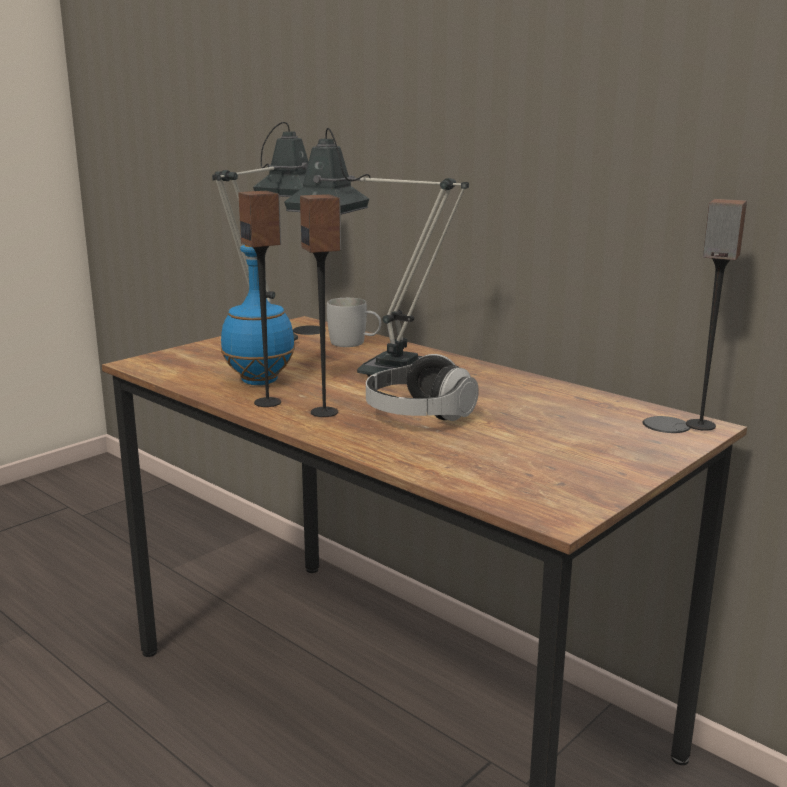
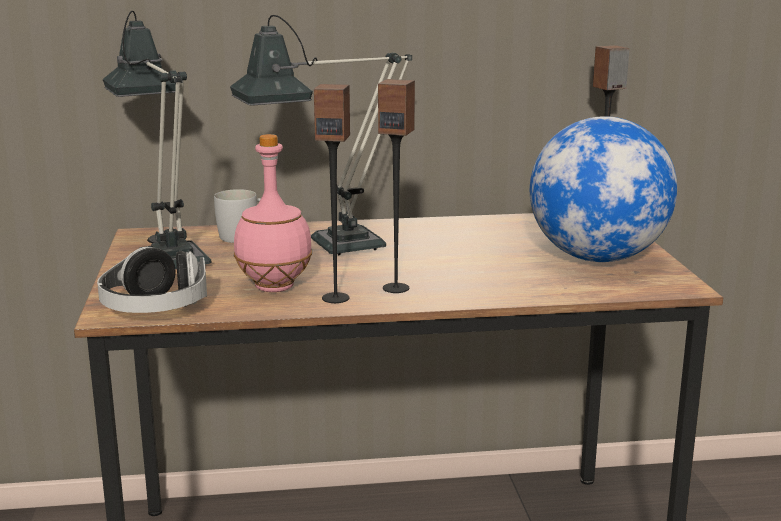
camera: 50 degrees left, 0 degrees up
(260, 381) = (275, 287): blue bottle -> pink bottle
(419, 415) = (456, 267): headphones -> headphones (155, 310)
(563, 457) = (597, 258): none -> globe

